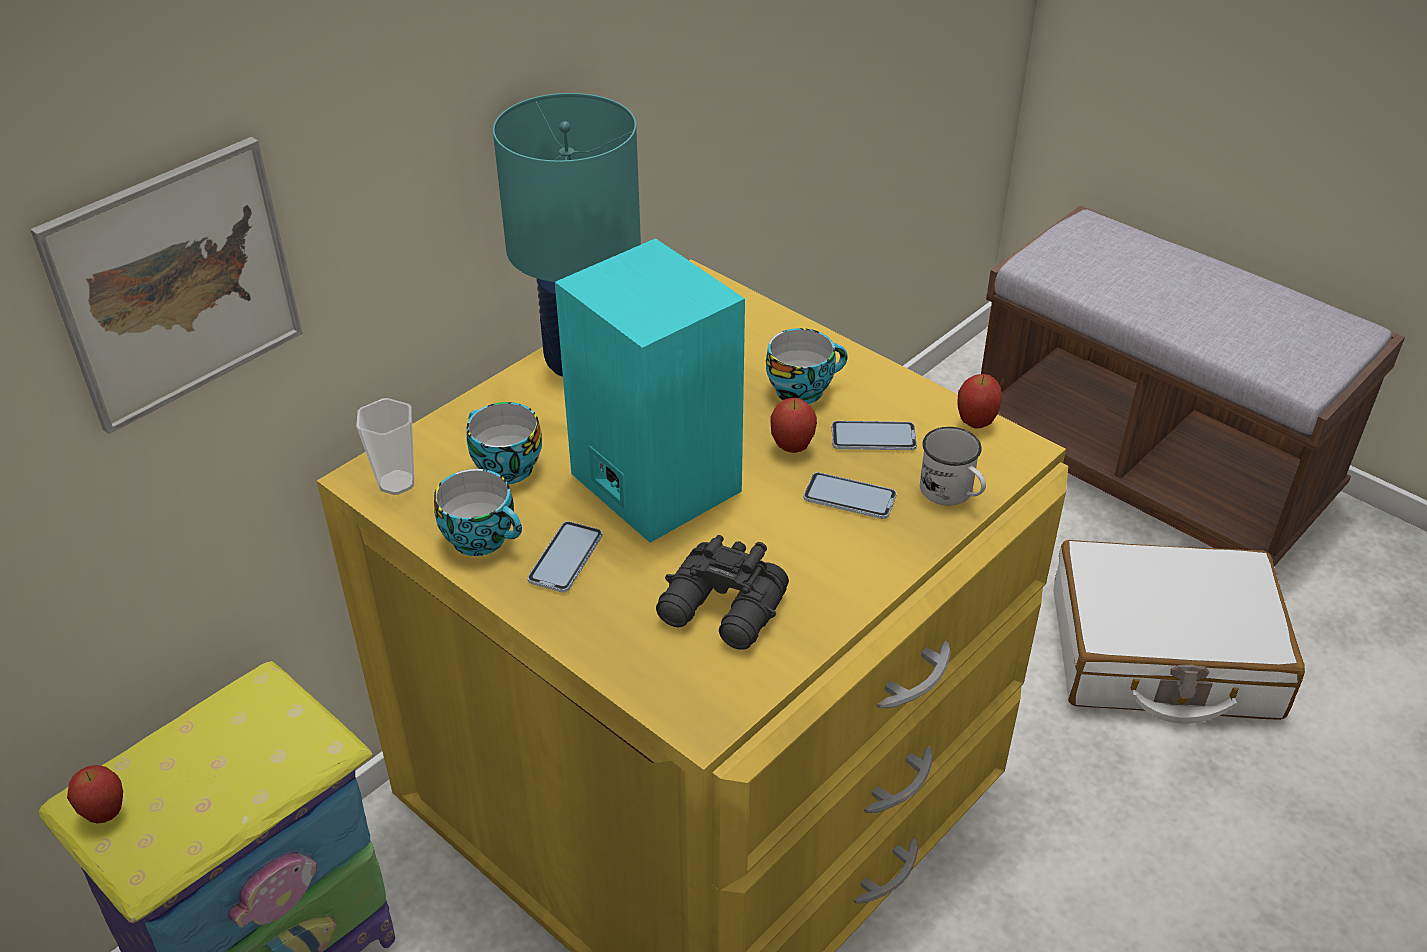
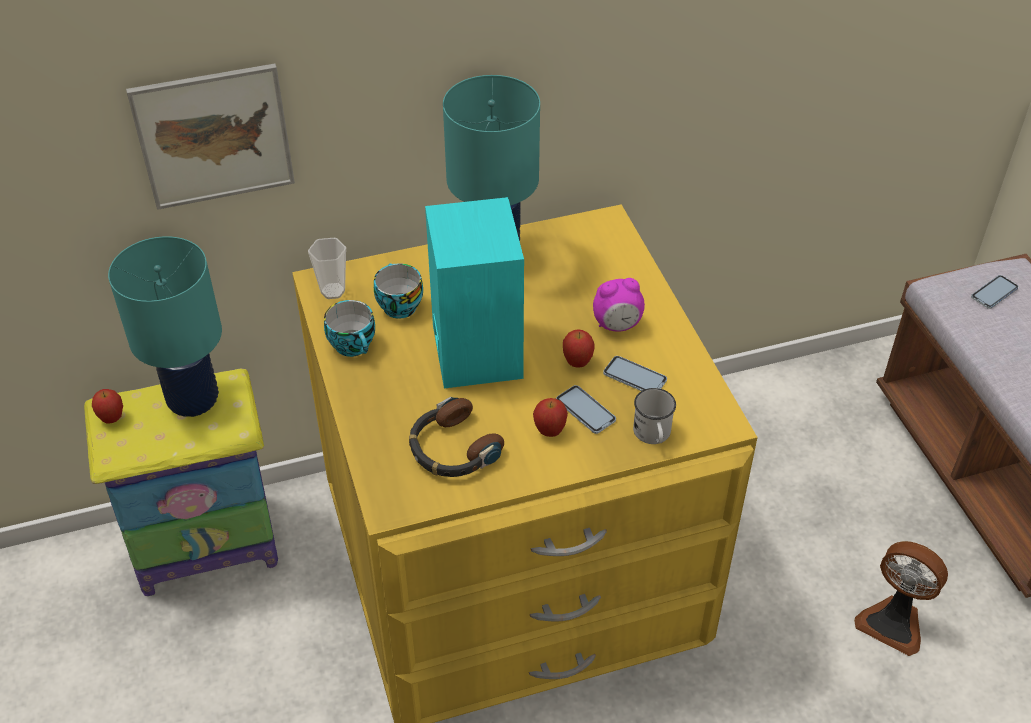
camera: 30 degrees right, 5 degrees up
(227, 735) = (195, 402): none -> turquoise table lamp
(565, 558) = (389, 377): phone -> phone (994, 293)
(723, 611) = (452, 449): black binoculars -> headphones
(802, 389) = (617, 325): cup -> alarm clock
(975, 423) = (711, 394): apple -> apple (549, 431)
(1163, 655) = (893, 622): white suitcase -> fan

